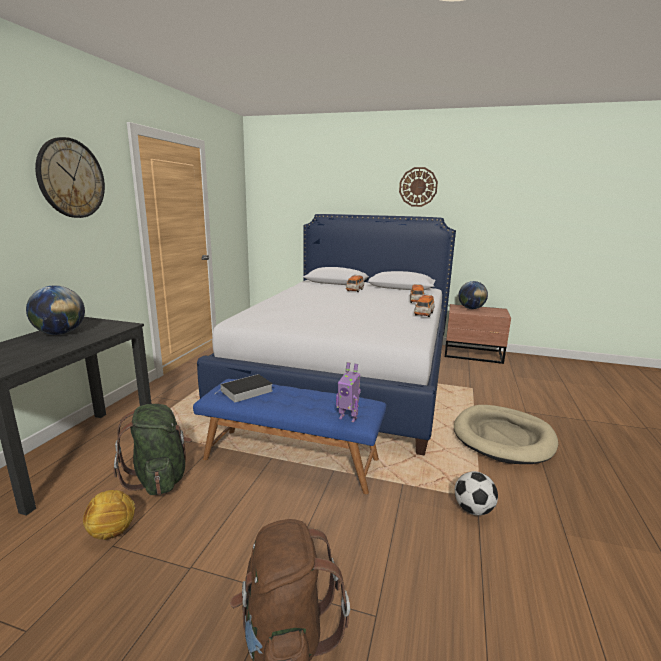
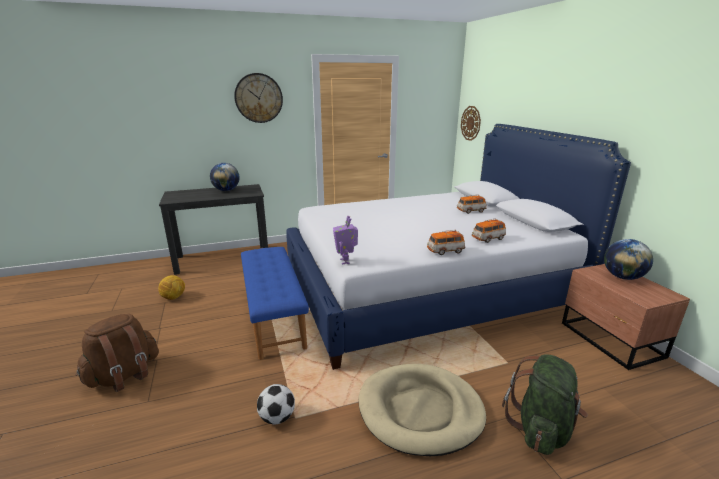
camera: 55 degrees right, 5 degrees up
(159, 478) = (221, 287): green backpack -> green backpack (541, 429)
(246, 391) = (264, 256): book -> none
(348, 417) = (259, 297): toy robot -> toy robot (345, 261)
(418, 187) = (601, 97): wall clock -> wall clock (470, 123)

